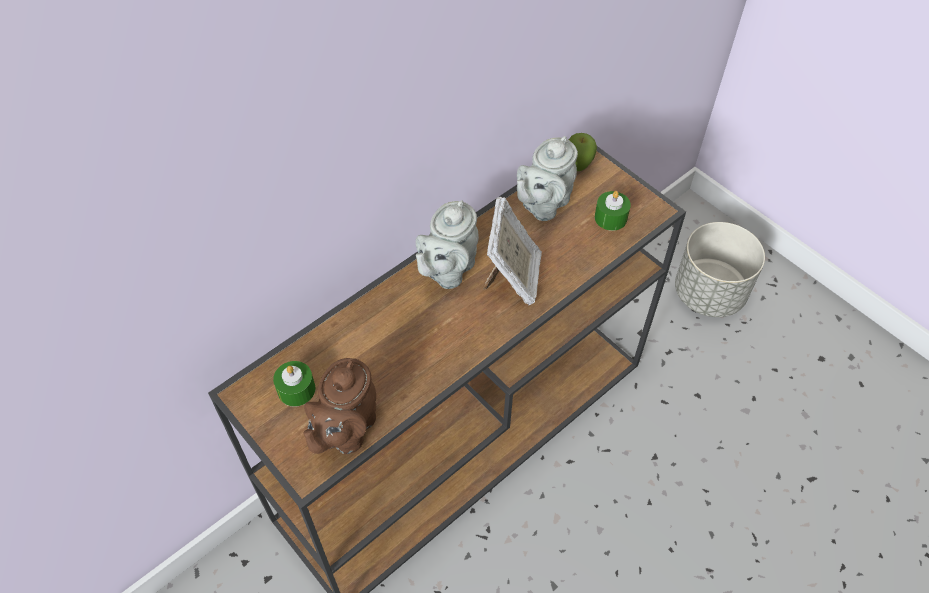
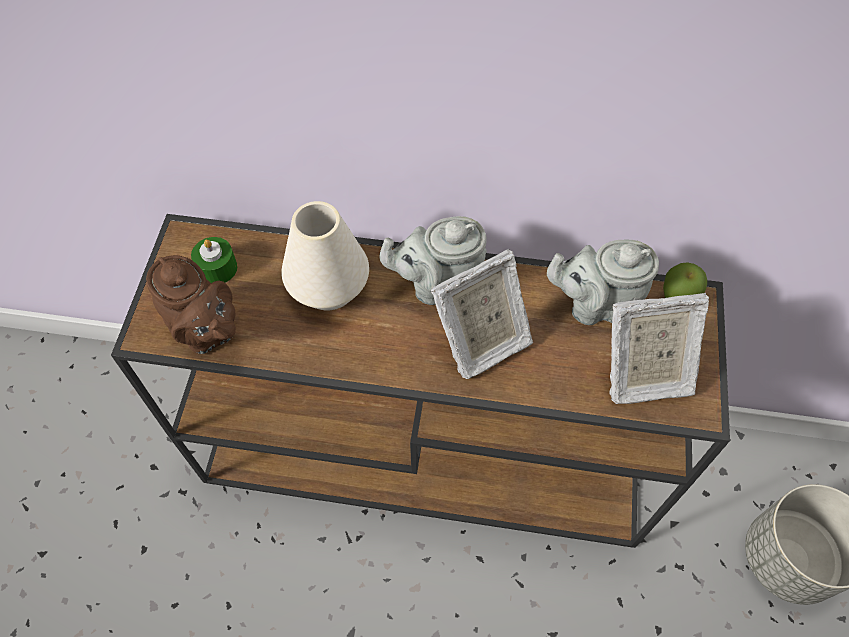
camera: 50 degrees right, 5 degrees up
(346, 430) = (206, 332): brown teapot -> brown teapot turned 120 degrees counterclockwise
(386, 332) = (329, 288): none -> white vase
(610, 218) = (642, 375): green candle -> picture frame

